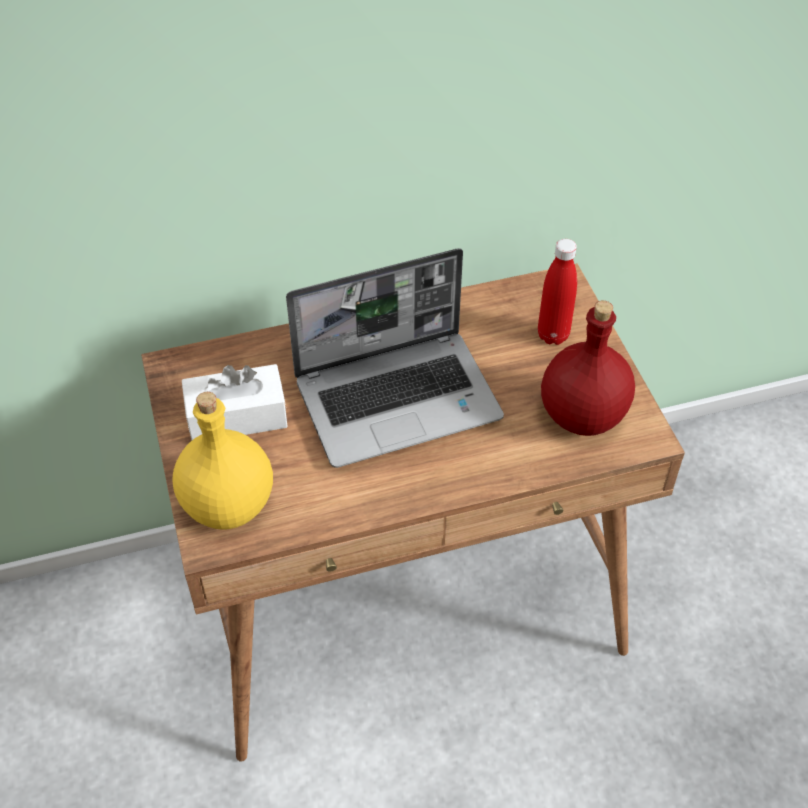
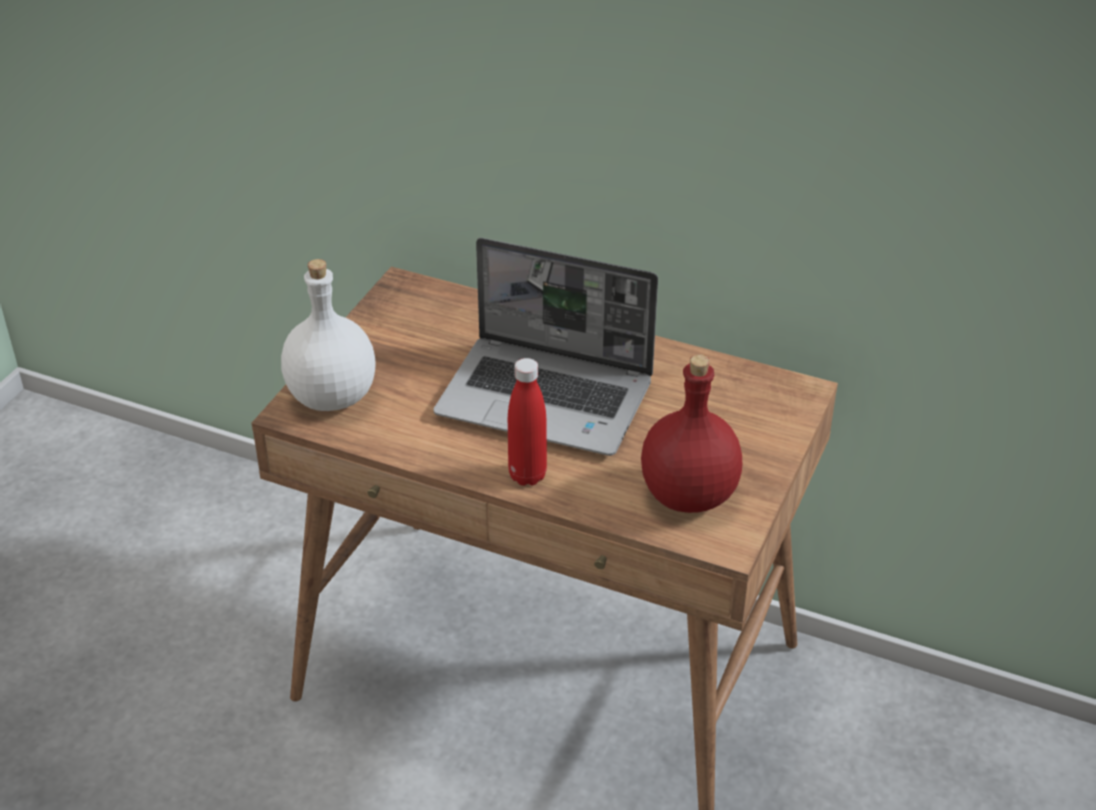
camera: 40 degrees right, 10 degrees down
(227, 504) = (332, 395): yellow bottle -> white bottle
(237, 417) = (408, 343): white tissue box -> none
(553, 335) = (740, 424): red bottle -> red bottle (527, 475)

